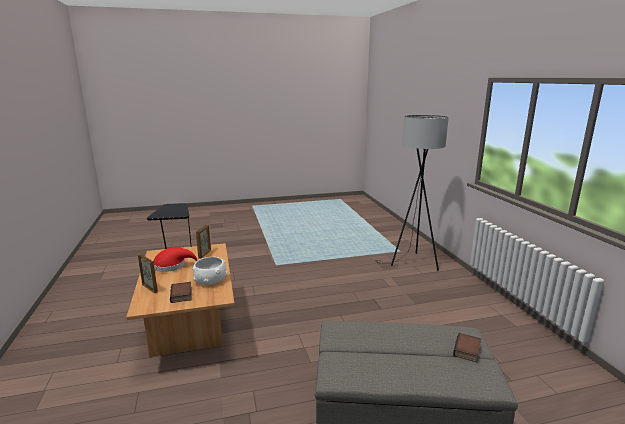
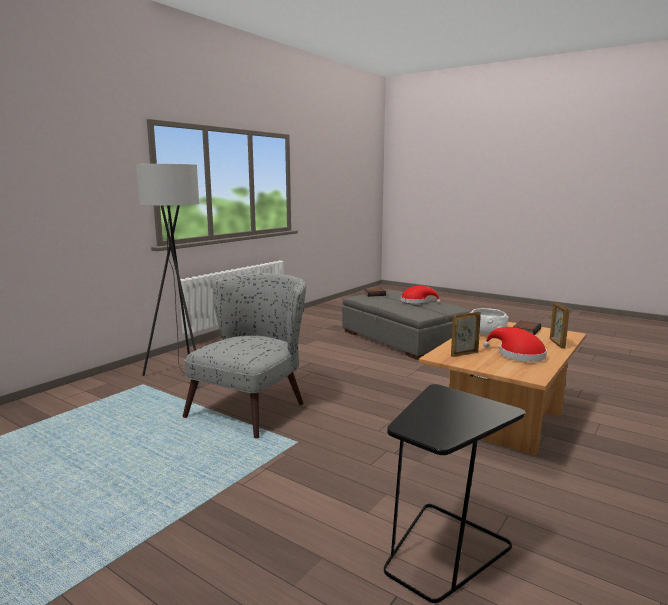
camera: 130 degrees left, 5 degrees down
(329, 268) = (254, 406): none -> grey armchair
(390, 356) = (416, 301): none -> red hat

